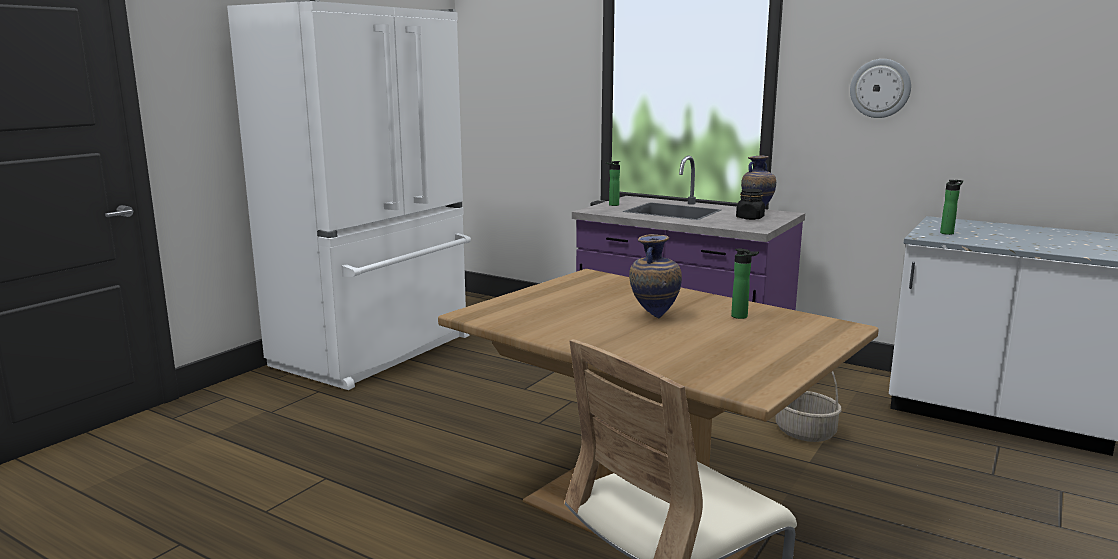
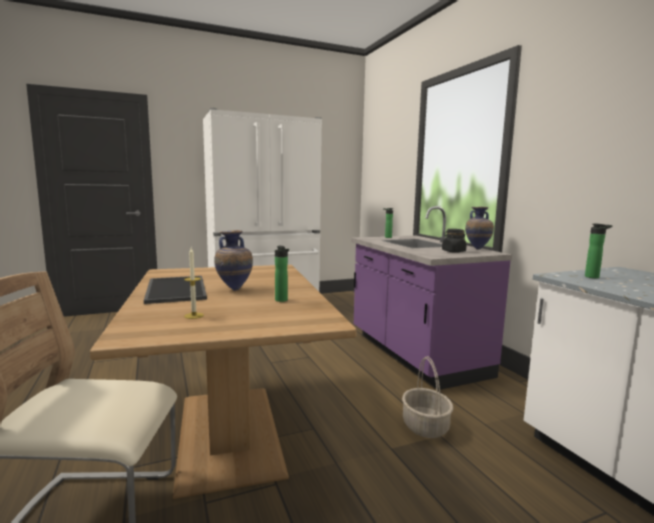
camera: 35 degrees right, 5 degrees down
(593, 333) = (174, 289): none -> tray
(728, 354) = (194, 316): none -> candle
(880, 88) = (584, 148): wall clock -> none

